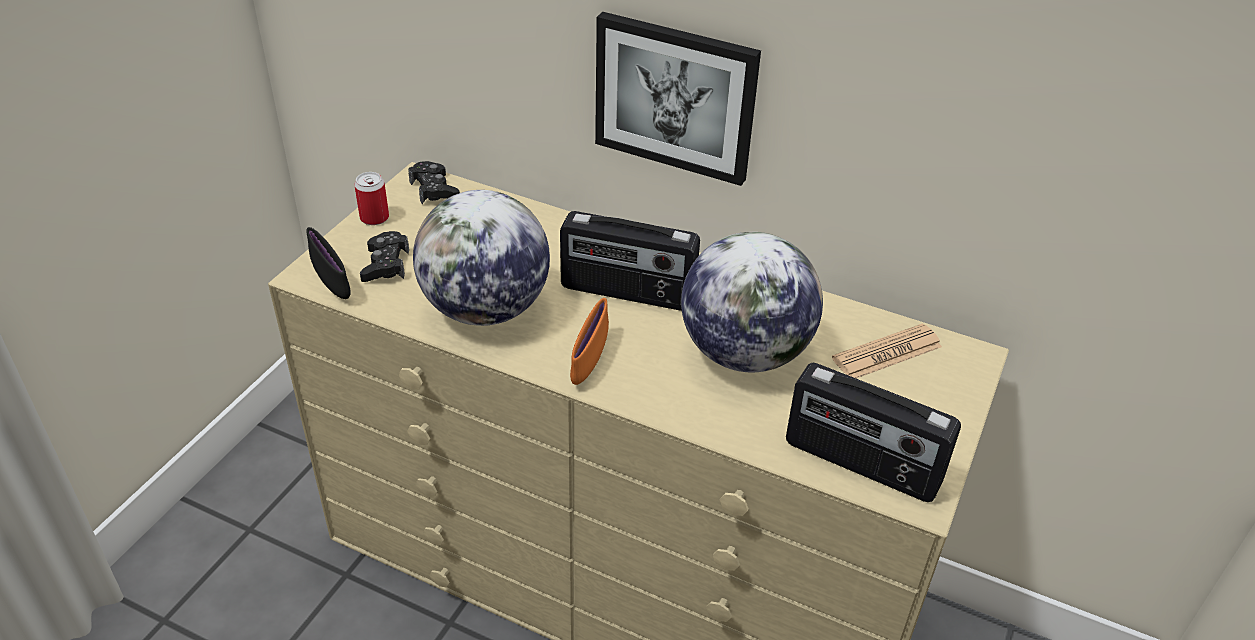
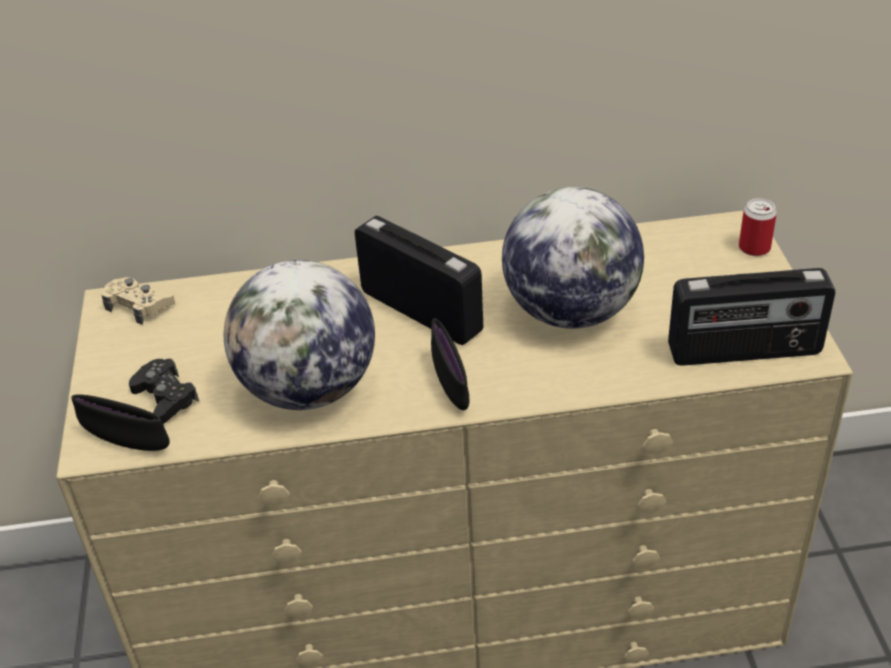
camera: 30 degrees left, 0 degrees up
(374, 218) = (105, 360): can -> can (754, 248)
(434, 189) = (139, 305): black game controller -> beige game controller
(589, 360) = (450, 384): orange bowl -> black bowl
(627, 293) = (422, 310): radio -> radio turned 120 degrees counterclockwise
(675, 97) = (389, 100): picture -> none
(887, 353) = (677, 255): newspaper -> none

